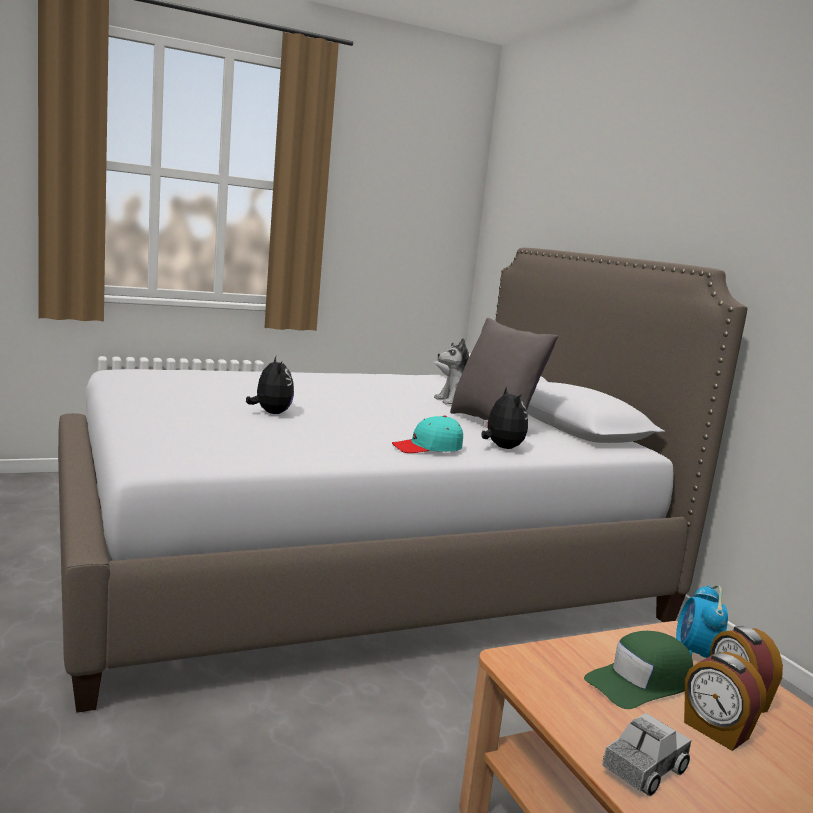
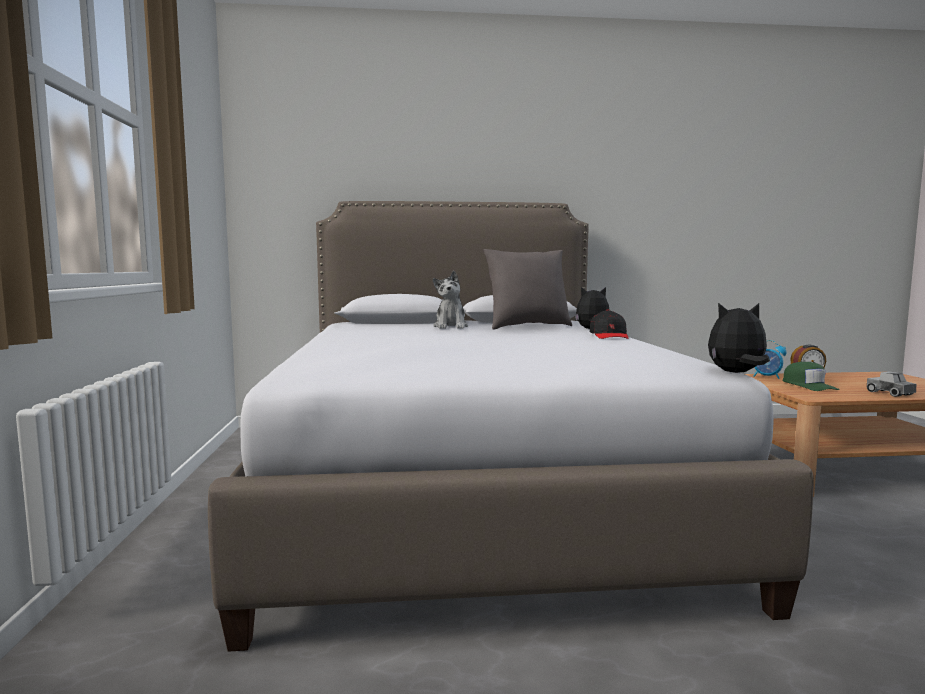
camera: 70 degrees left, 5 degrees down
(270, 413) = (516, 351): plush toy -> plush toy (736, 373)
(428, 448) = (609, 336): turquoise cap -> black cap
(715, 731) = (841, 383): alarm clock -> none

